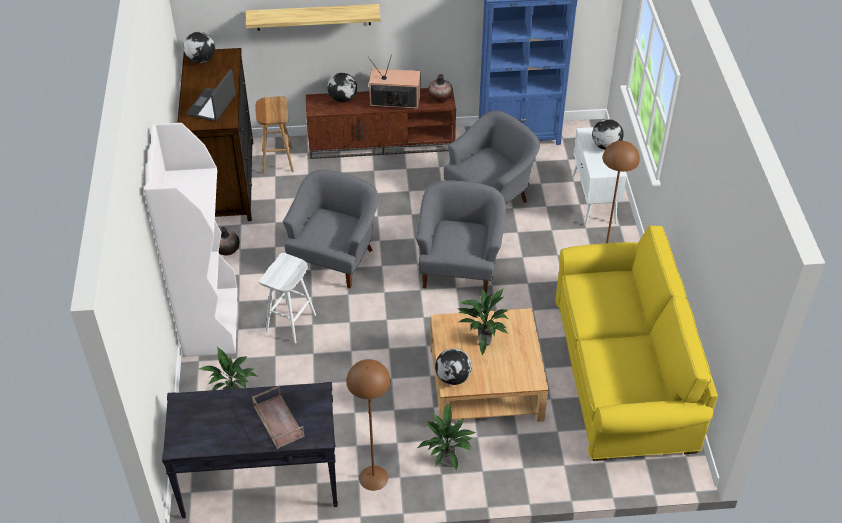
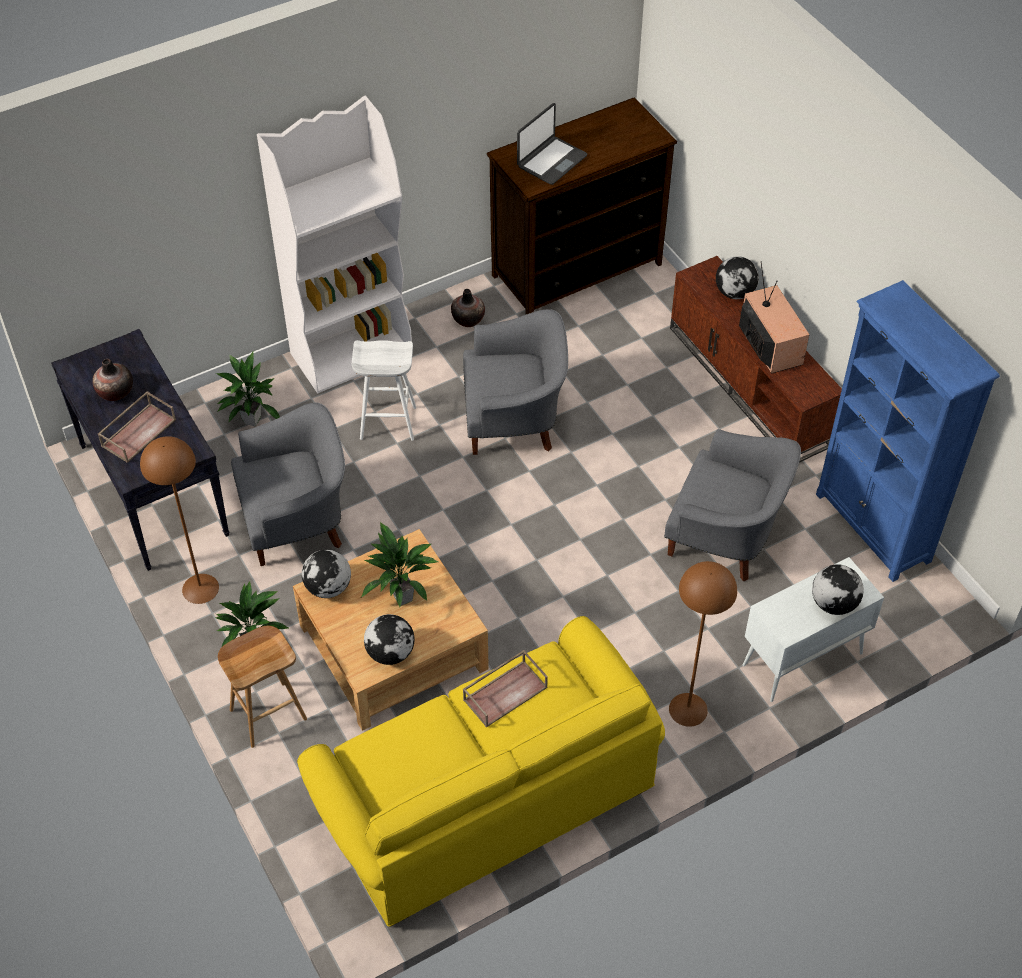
camera: 65 degrees right, 5 degrees up
(201, 59) = (628, 117): globe -> globe (391, 652)
(212, 106) = (551, 161): laptop -> laptop turned 135 degrees clockwise
(277, 160) = (644, 299): brown stool -> brown stool (268, 713)
(313, 17) = (746, 166): shelf -> none
(440, 98) = (810, 387): vase -> vase (115, 392)
(459, 267) = (573, 550): grey armchair -> grey armchair (297, 522)
(595, 308) = (505, 692): none -> brown tray

